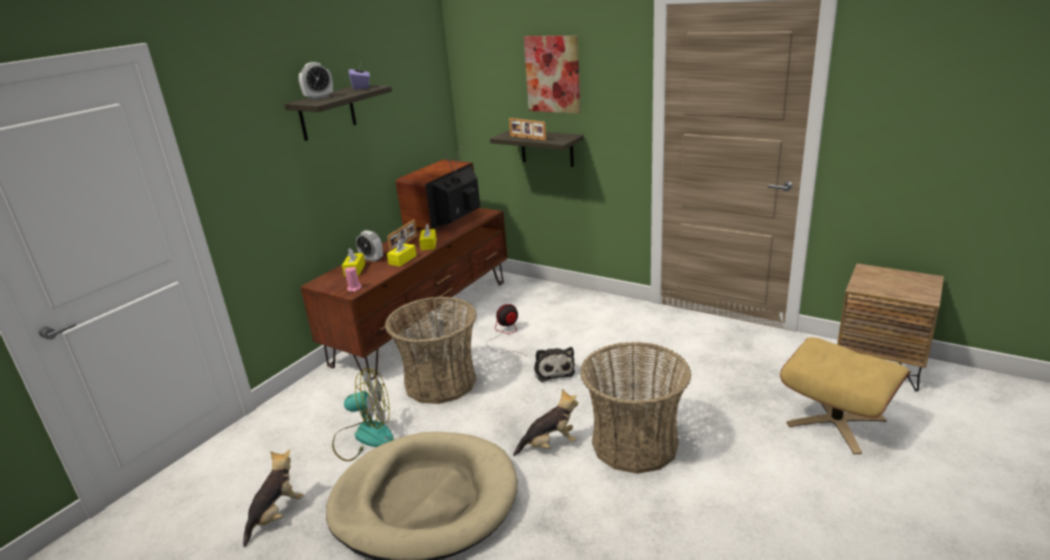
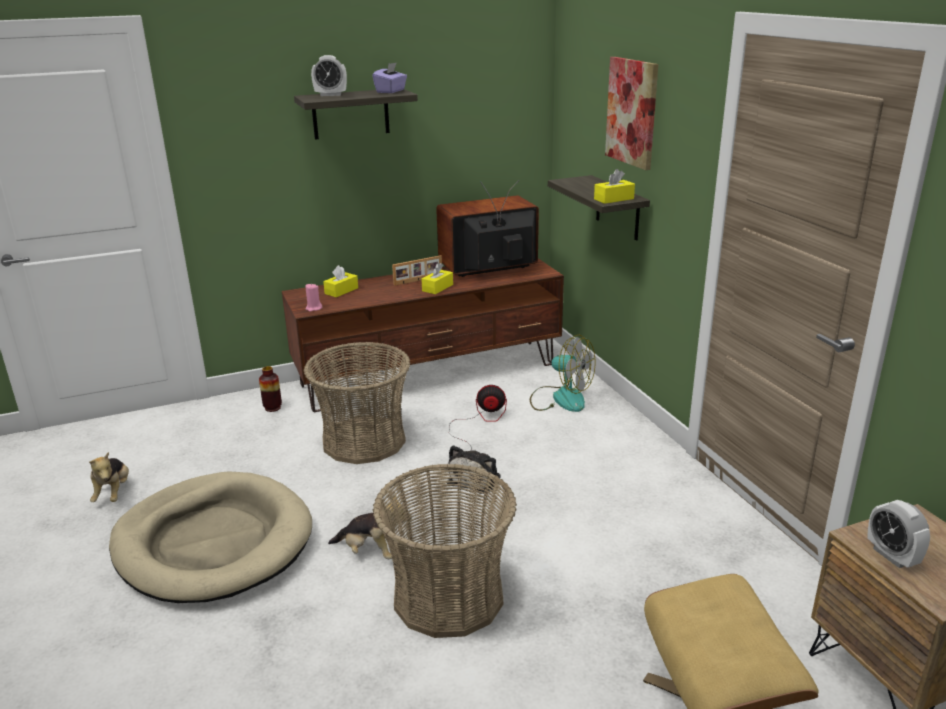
camera: 35 degrees right, 0 degrees up
(276, 515) = (113, 493): plush toy -> plush toy turned 105 degrees clockwise
(329, 392) = (272, 408): none -> vase
(364, 437) = (246, 460): fan -> fan (560, 398)
(371, 259) = (370, 285): alarm clock -> alarm clock (892, 556)
(402, 260) = (392, 295): yellow tissue box -> yellow tissue box (613, 199)
(527, 138) = (582, 189): picture frame -> none

